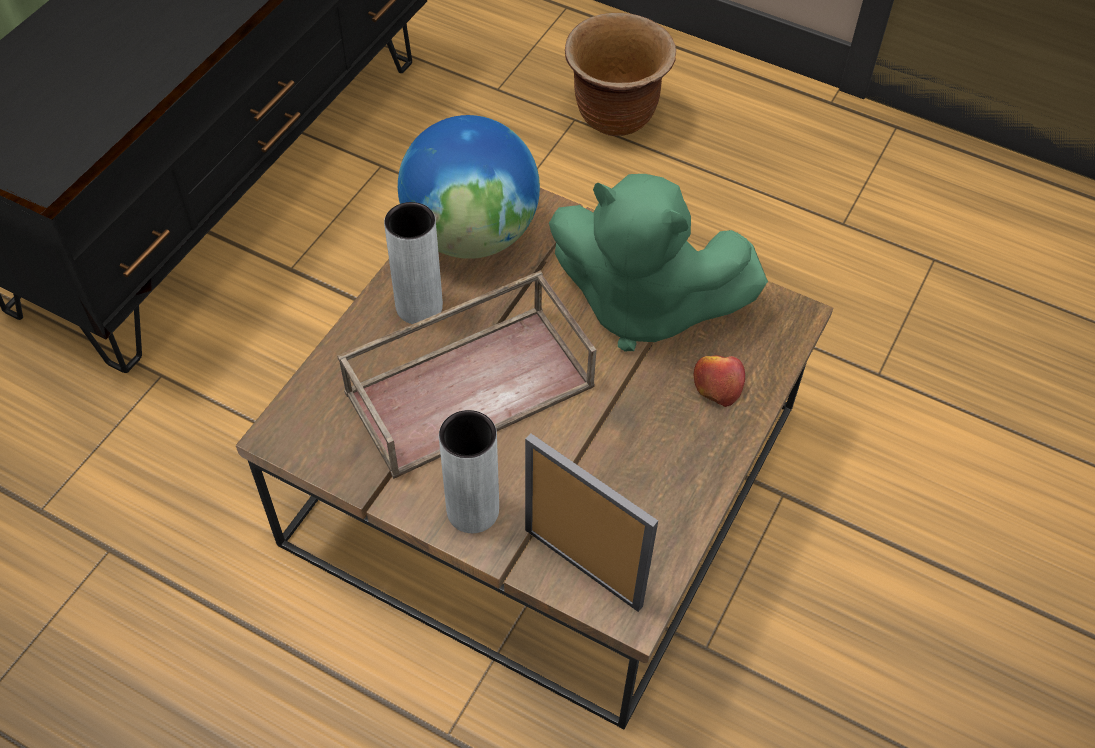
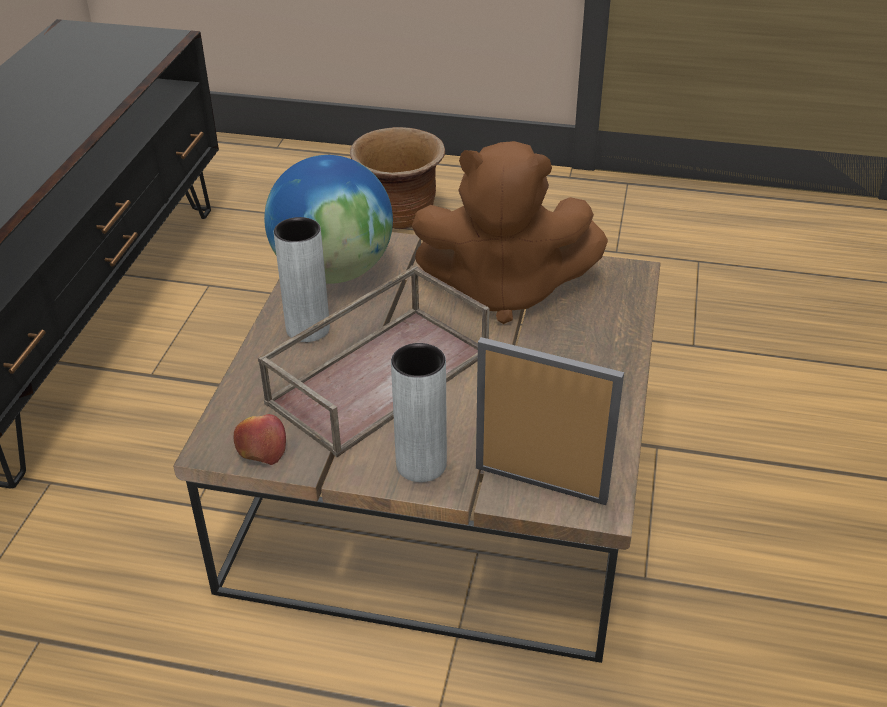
camera: 15 degrees left, 15 degrees down
(642, 305) = (504, 290): green plush toy -> brown plush toy
(717, 384) = (592, 330): apple -> apple (261, 448)

